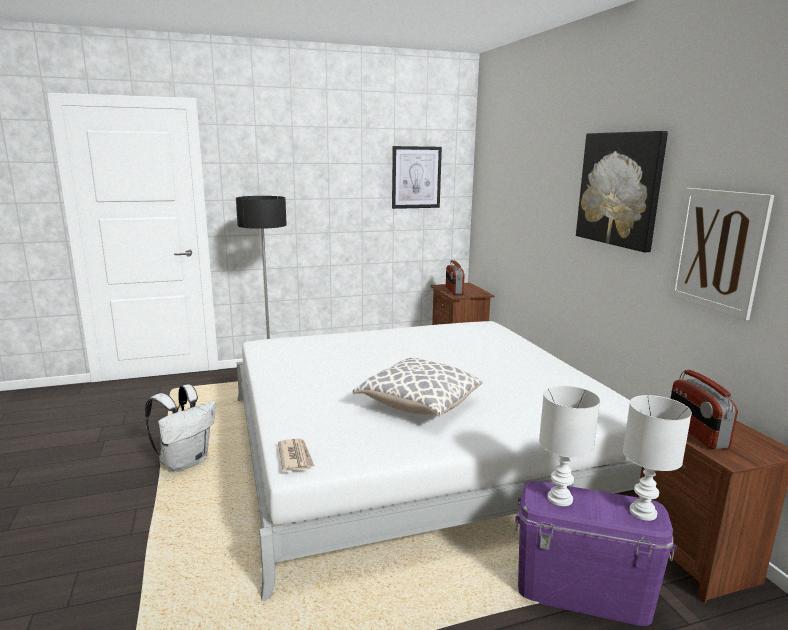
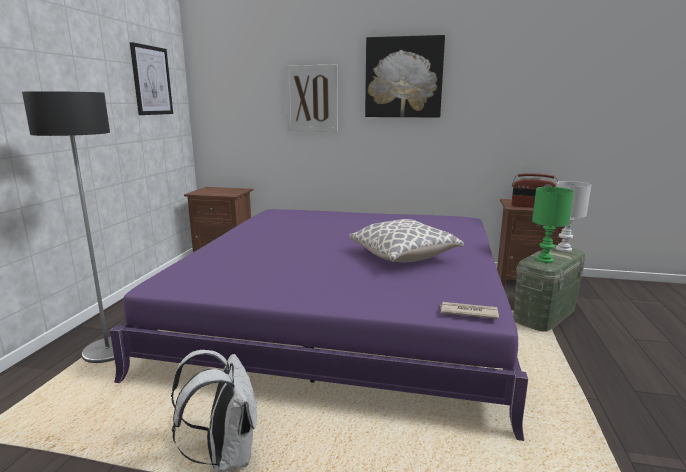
camera: 60 degrees left, 0 degrees up
(417, 445) = (344, 312): white bed -> purple bed
(453, 291) = (217, 193): radio -> none
(561, 498) = (544, 260): white table lamp -> green table lamp
(583, 592) = (544, 315): purple storage box -> green storage box
(717, 250) = (493, 107): picture -> picture (312, 98)

